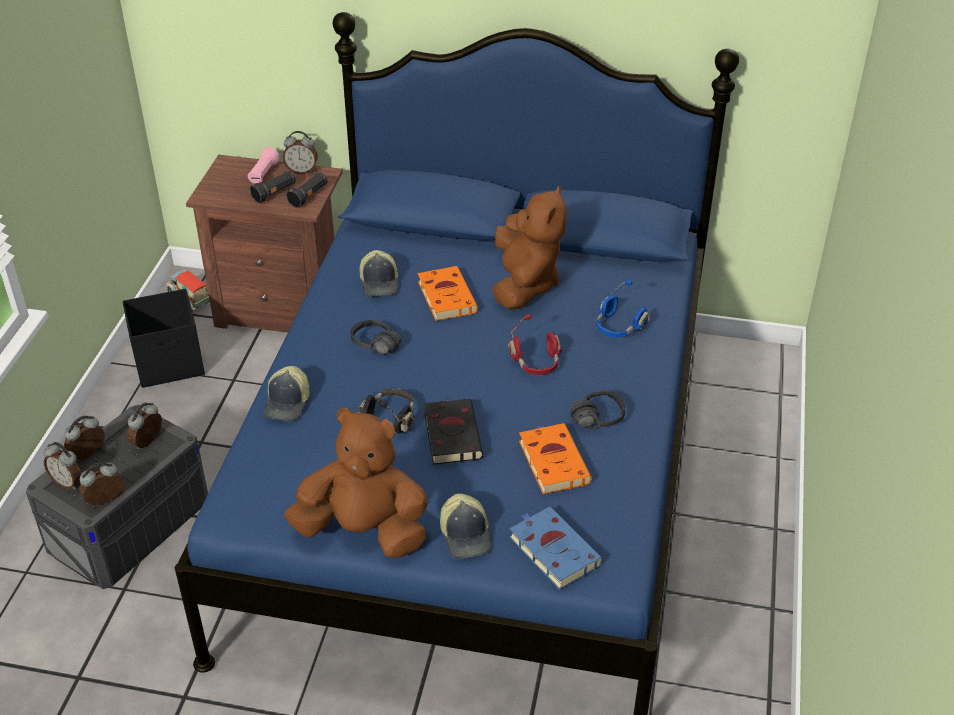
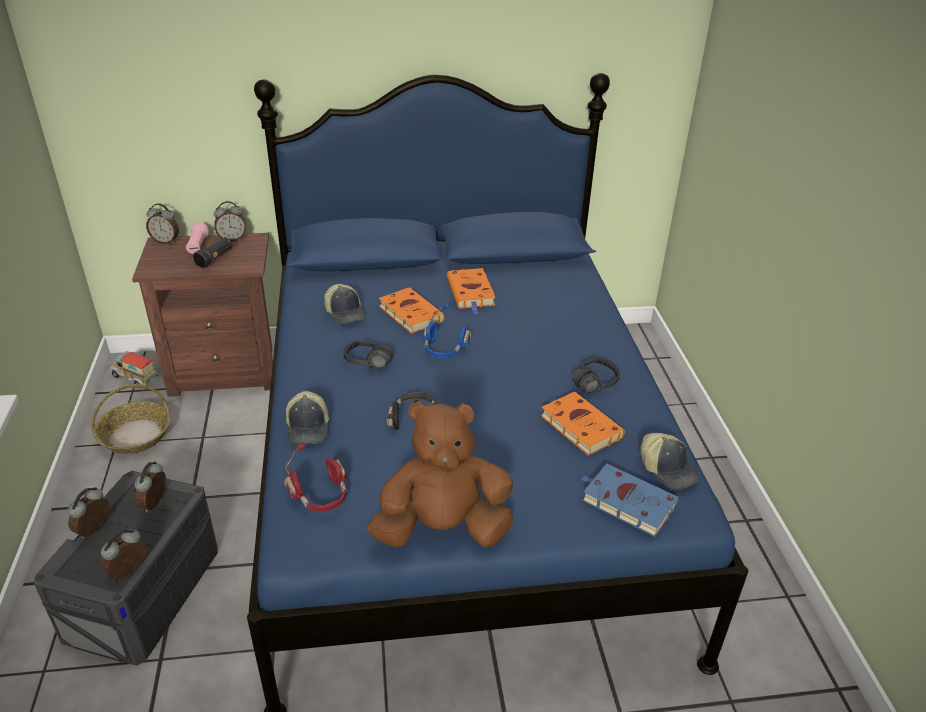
camera: 20 degrees left, 5 degrees down
(68, 482) = (80, 562): alarm clock -> alarm clock (166, 241)
(170, 363) = (135, 435): black storage box -> basket
(309, 196) = (248, 257): black flashlight -> none
(451, 434) = (478, 422): black book -> none
(466, 535) = (542, 508): cap -> cap (668, 469)
(525, 284) = (471, 293): brown plush toy -> orange book
(536, 363) = (517, 350): red headphones -> red headphones (321, 496)
(618, 327) = (566, 311): blue headphones -> blue headphones (444, 349)

